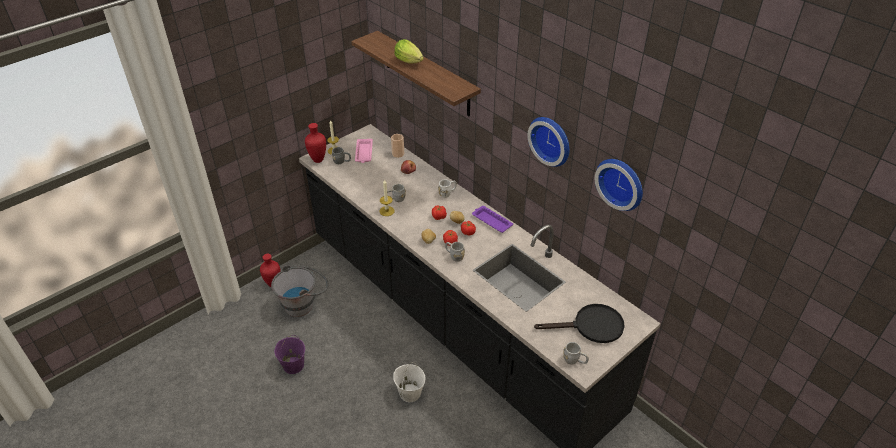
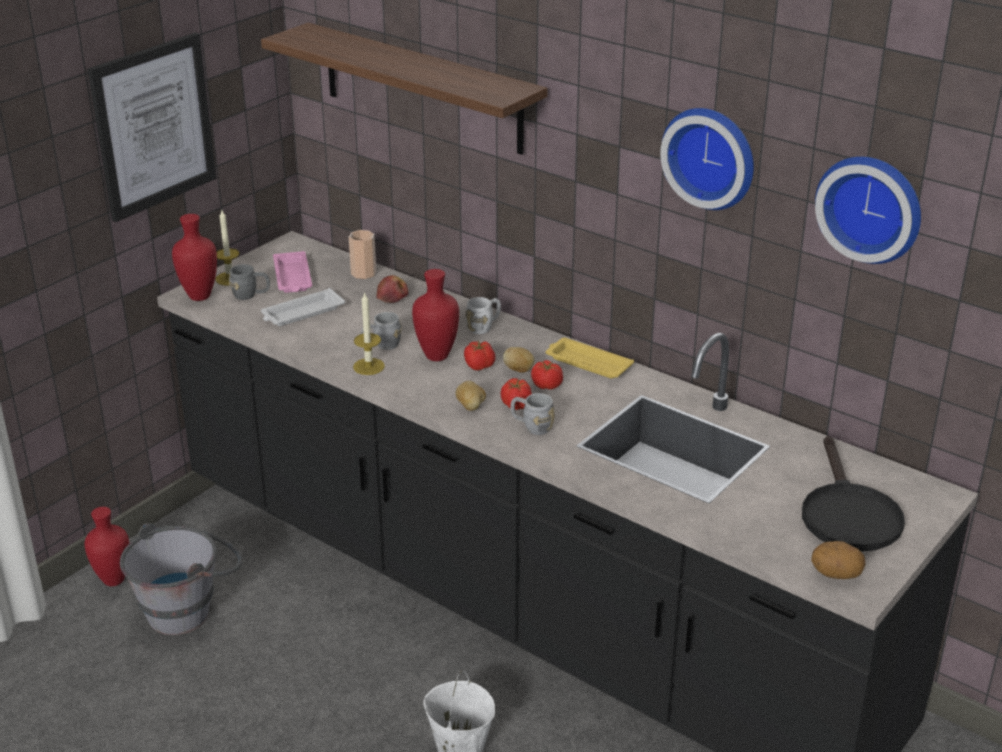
camera: 10 degrees left, 10 degrees down
(293, 365) = (190, 728): purple bucket -> none
(296, 82) = (153, 126): none -> picture
(363, 175) = (302, 313): none -> white tray
(410, 62) = (392, 60): lettuce -> none
(421, 209) = (438, 356): none -> red vase
(491, 221) = (587, 363): purple tray -> yellow tray
(574, 361) = (836, 574): grey mug -> potato
(591, 326) = (847, 513): black frying pan -> black frying pan turned 105 degrees clockwise

